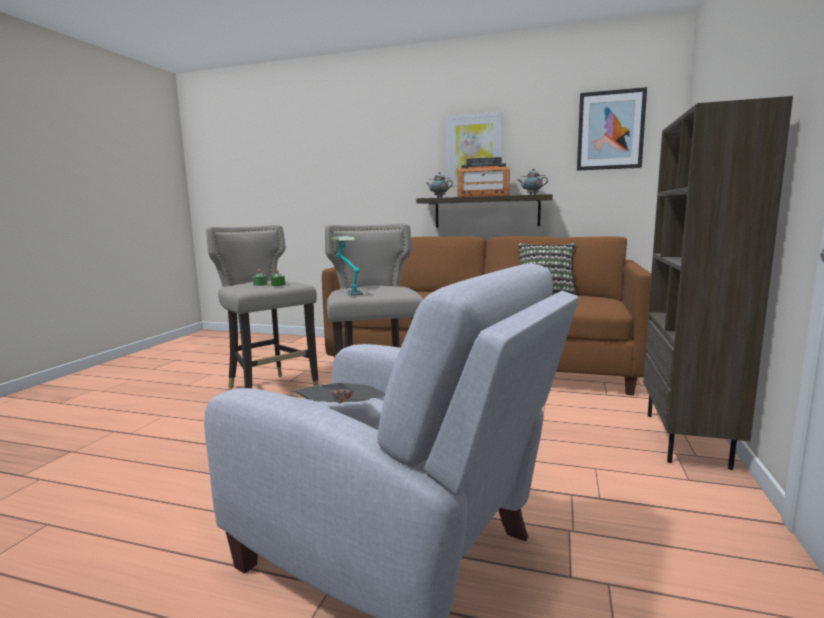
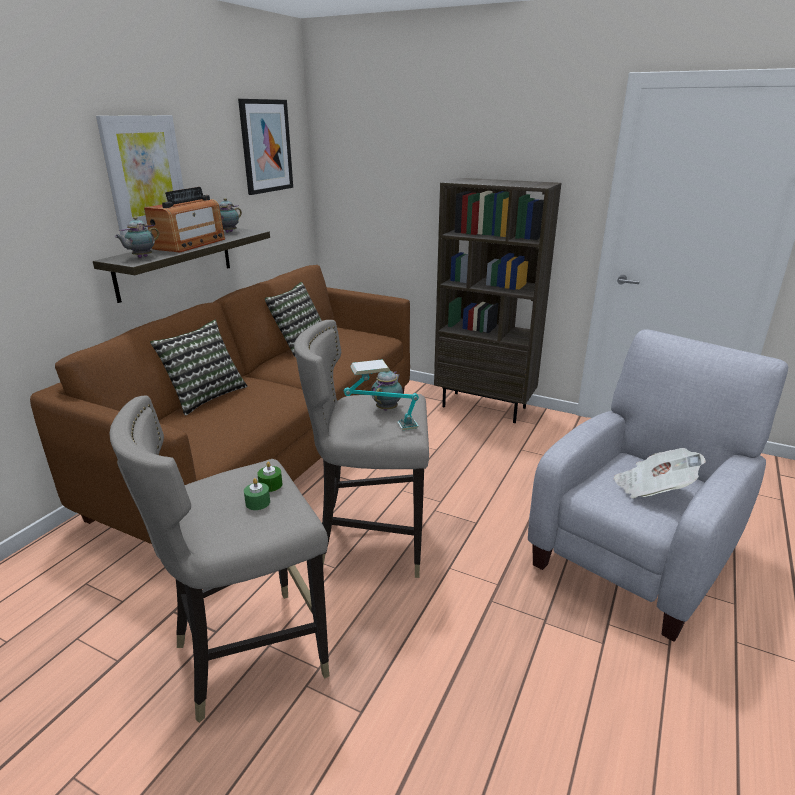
camera: 80 degrees left, 15 degrees up
(381, 289) = (388, 408): none -> teapot
(429, 290) = (205, 396): none -> pillow

